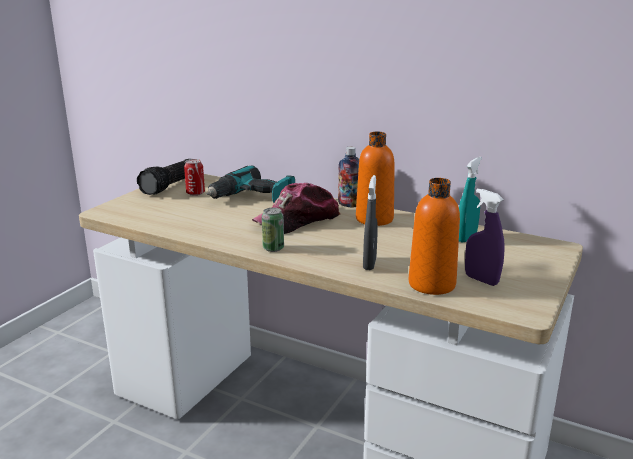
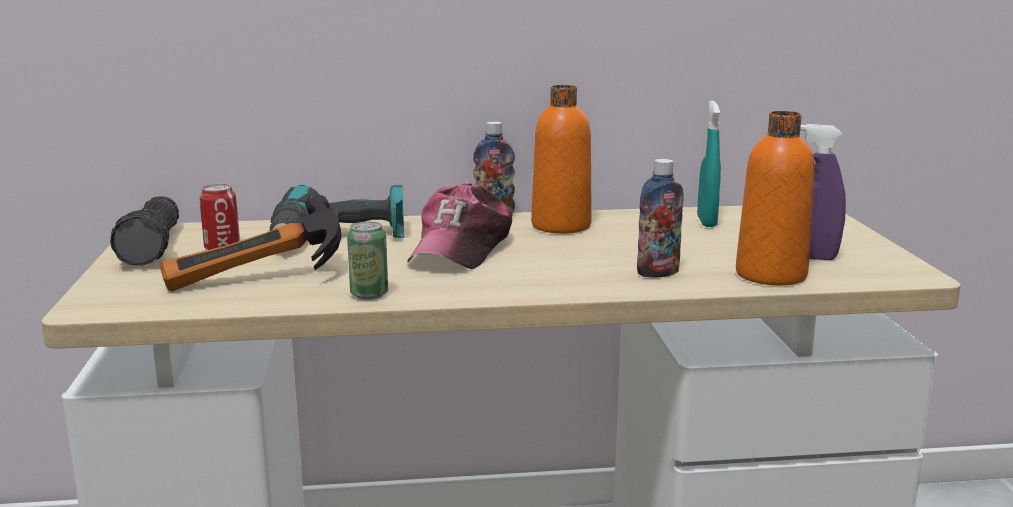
camera: 35 degrees left, 5 degrees down
(179, 216) = (258, 282): none -> hammer
(273, 248) = (497, 287): can -> can (369, 294)
(369, 263) = (658, 272): grey spray bottle -> bottle

